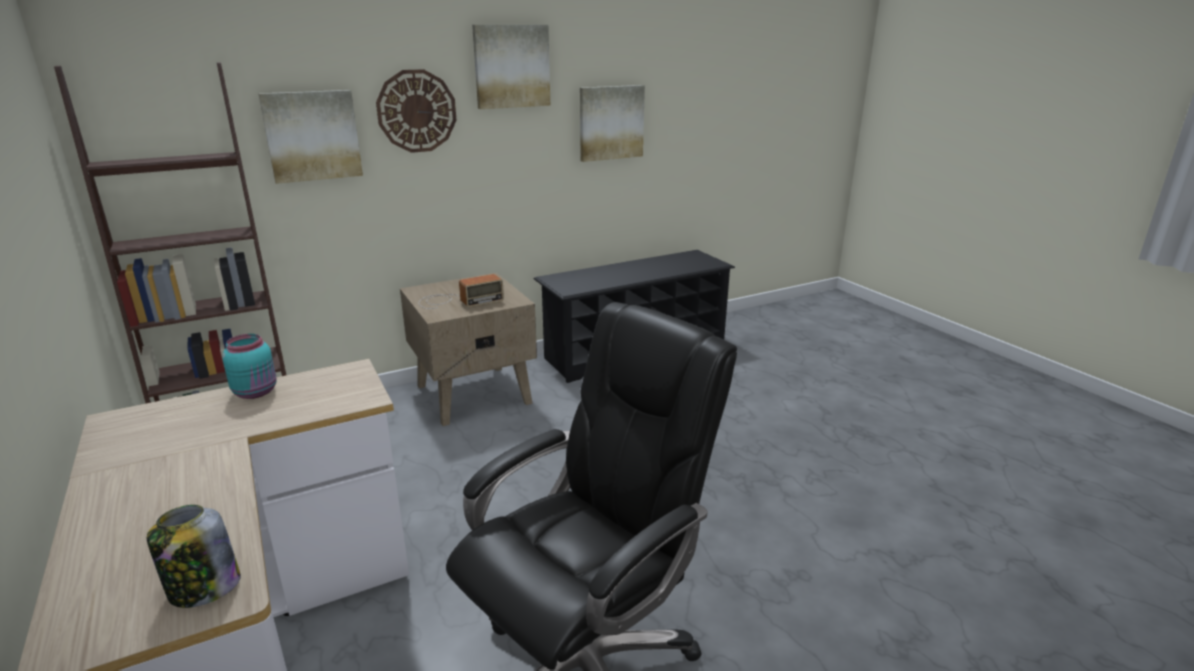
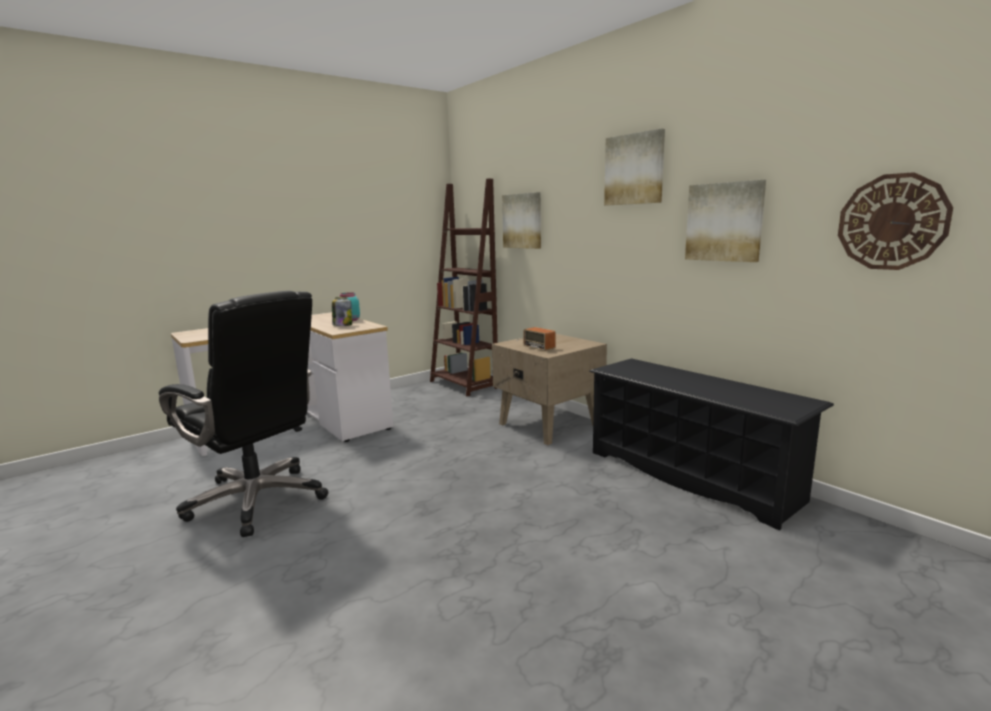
camera: 80 degrees right, 10 degrees down
(203, 588) = (201, 336): jar -> jar (342, 325)
(416, 111) = (571, 207): wall clock -> wall clock (892, 222)

